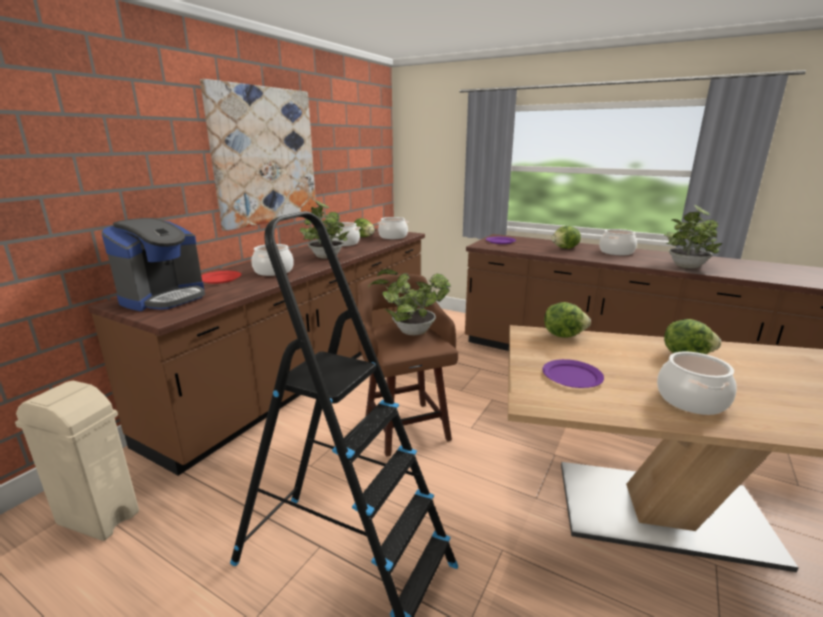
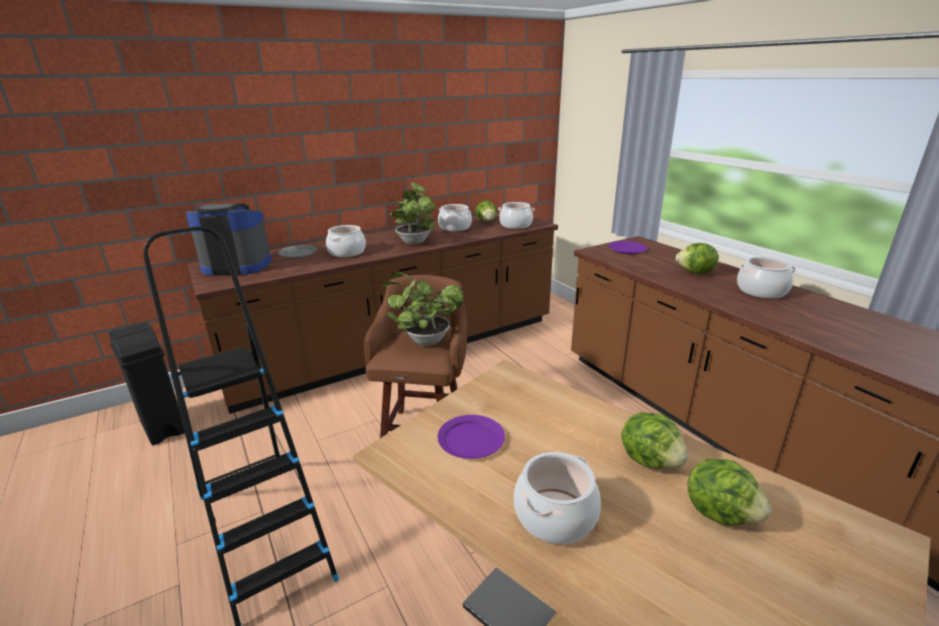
camera: 30 degrees right, 5 degrees up
(98, 517) = (163, 427): beige trash can -> black trash can
(164, 298) = (237, 265): coffee machine -> coffee machine turned 150 degrees counterclockwise
(220, 279) = (298, 253): red plate -> grey plate
(265, 156) = (371, 135): picture -> none
(563, 335) = (542, 387): lettuce -> lettuce (720, 512)
(686, 265) = (835, 333): potted plant -> none

